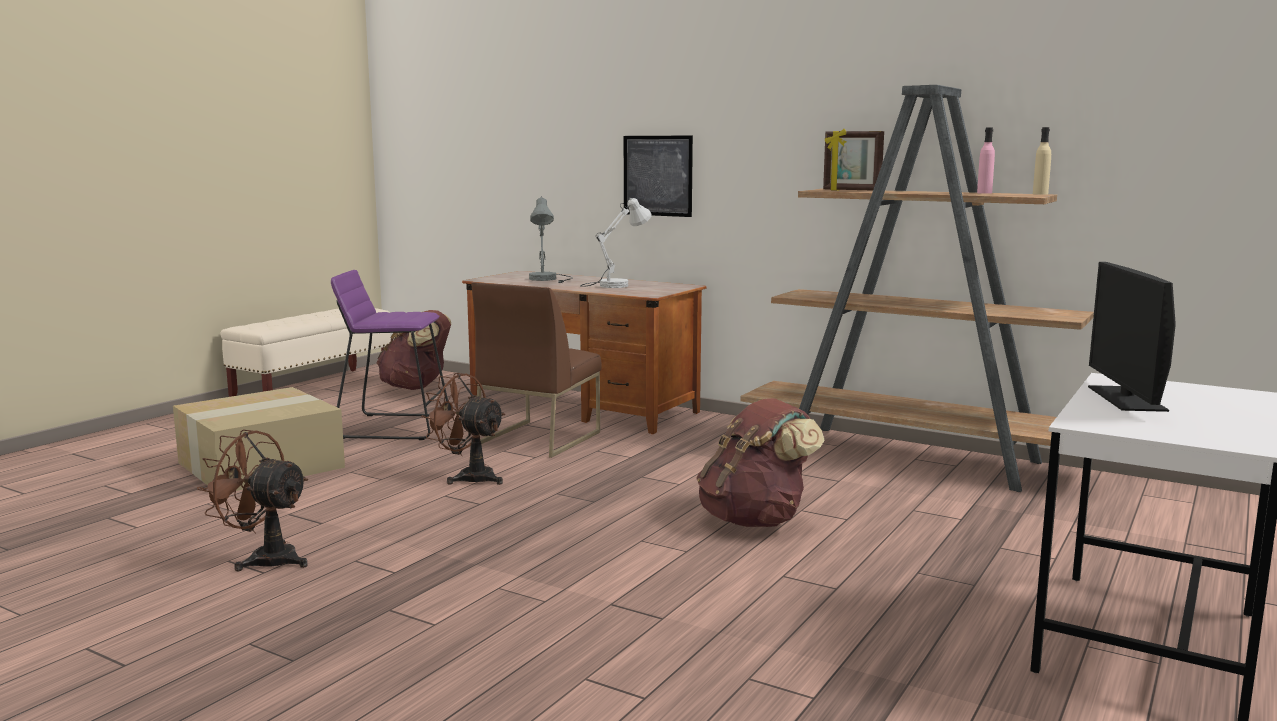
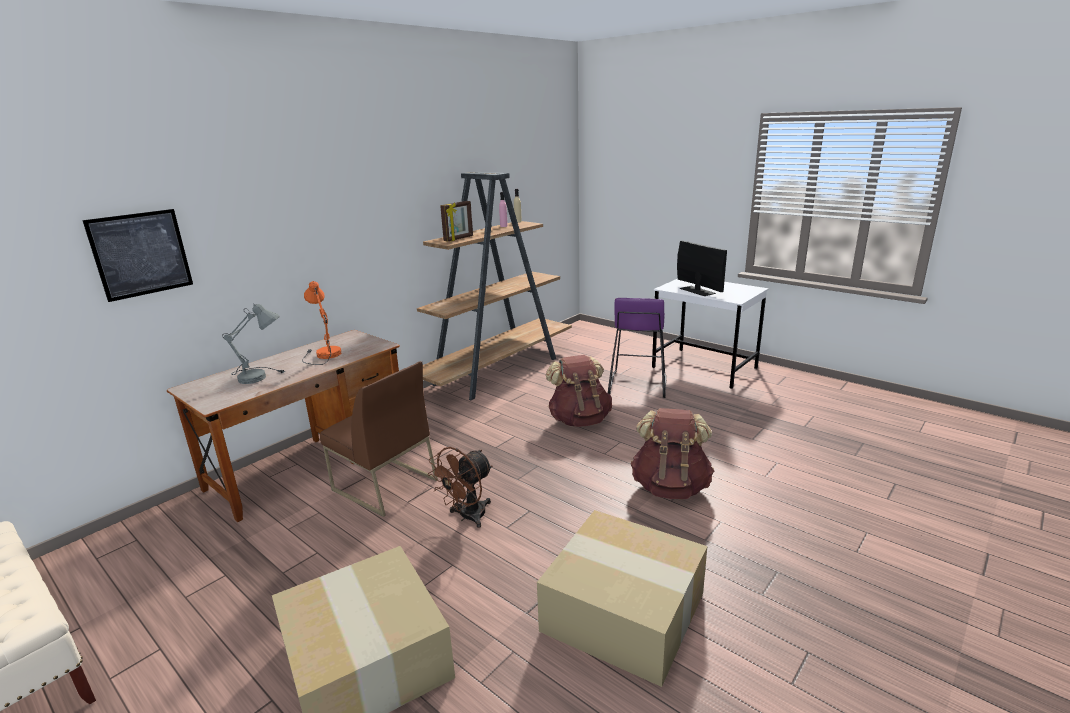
camera: 80 degrees left, 10 degrees up
(264, 559) = (626, 611): brown fan -> cardboard box
(394, 427) = (285, 570): purple stool -> purple stool (637, 384)
(417, 387) = (124, 564): brown backpack -> brown backpack (670, 487)
(613, 285) = (321, 355): white table lamp -> orange table lamp
(657, 175) = (292, 259): picture -> picture (141, 254)
(1126, 398) = (697, 291): monitor -> monitor turned 135 degrees counterclockwise

